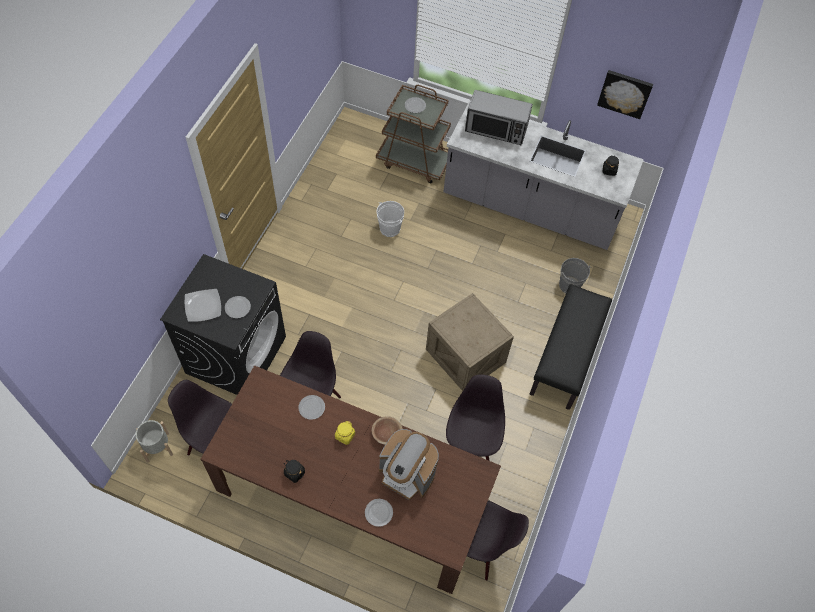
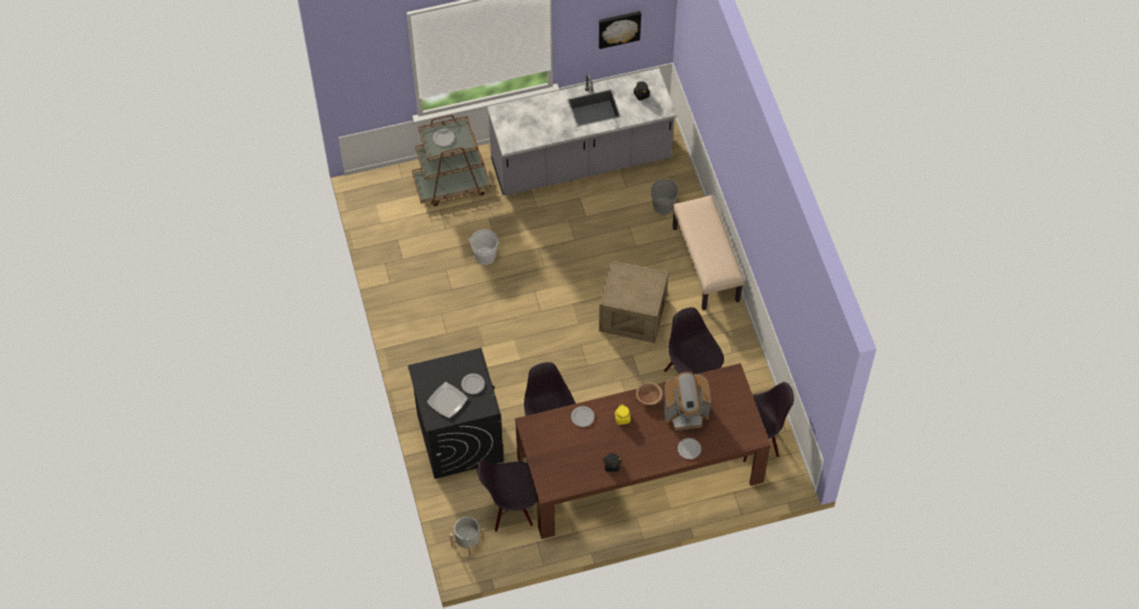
camera: 35 degrees left, 0 degrees up
(496, 129) = (529, 116): microwave -> none
(566, 358) = (706, 264): black bench -> beige bench

